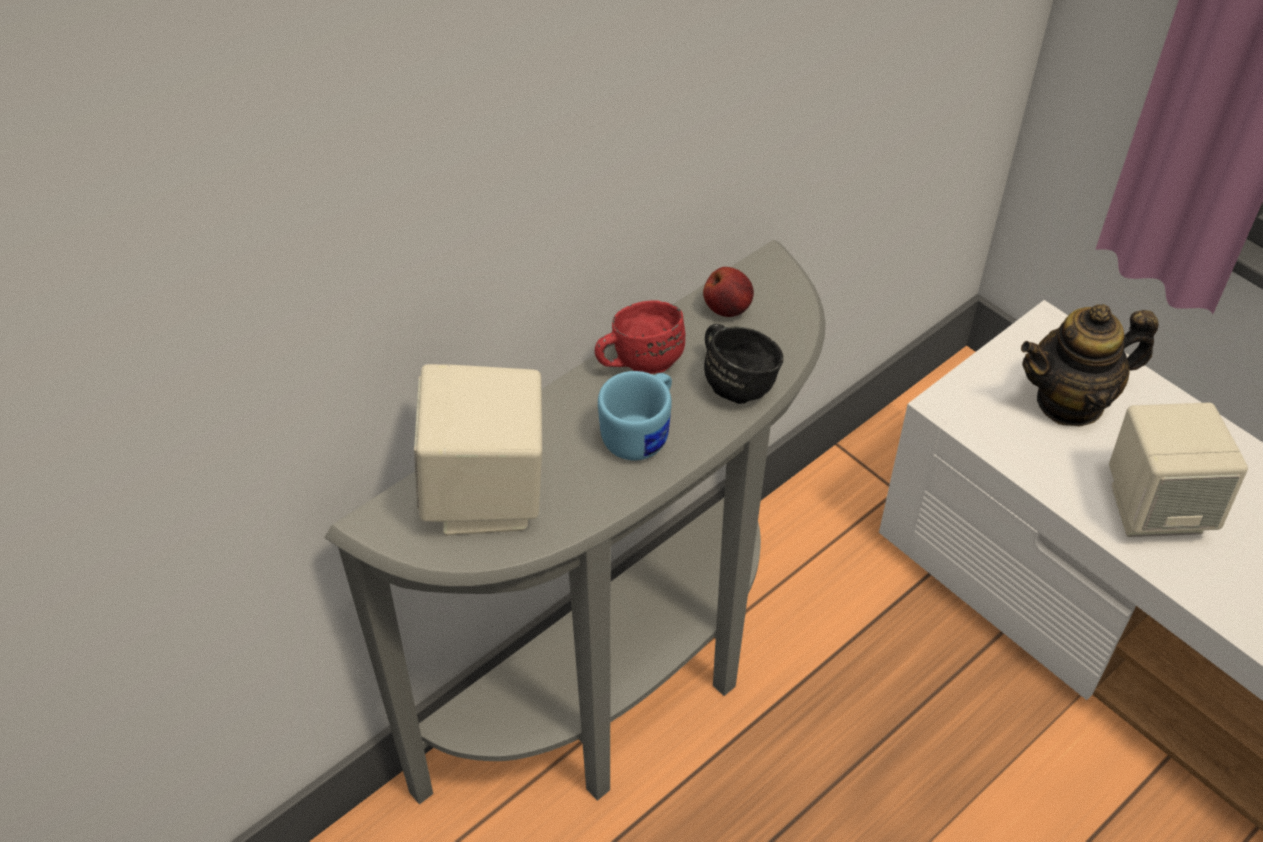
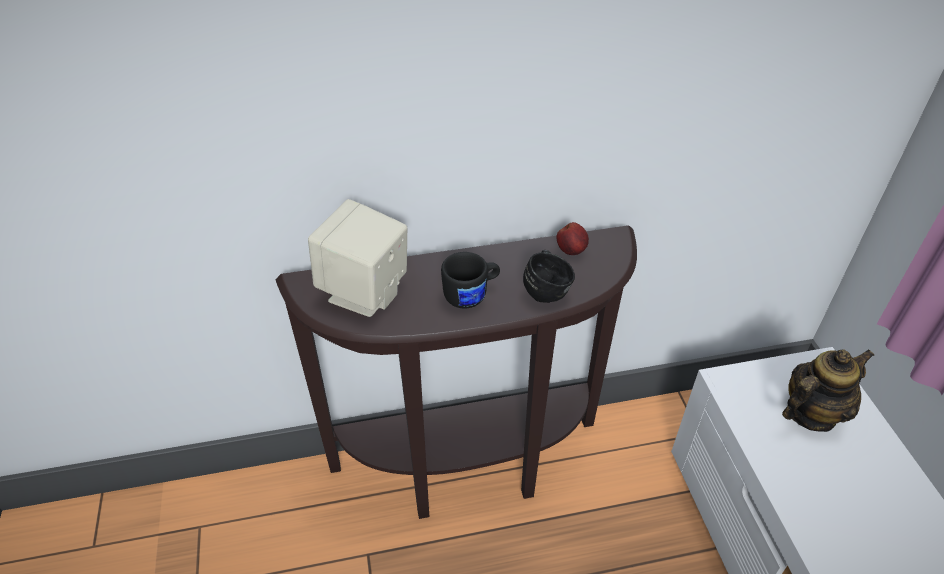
camera: 30 degrees right, 5 degrees down
(626, 694) = (471, 471): grey console table -> brown console table
(638, 360) = (499, 257): red mug -> none
(642, 433) = (472, 295): blue mug -> black mug
(1070, 401) = (811, 413): teapot -> teapot turned 135 degrees clockwise
(1155, 507) = (831, 504): beige speaker -> none

